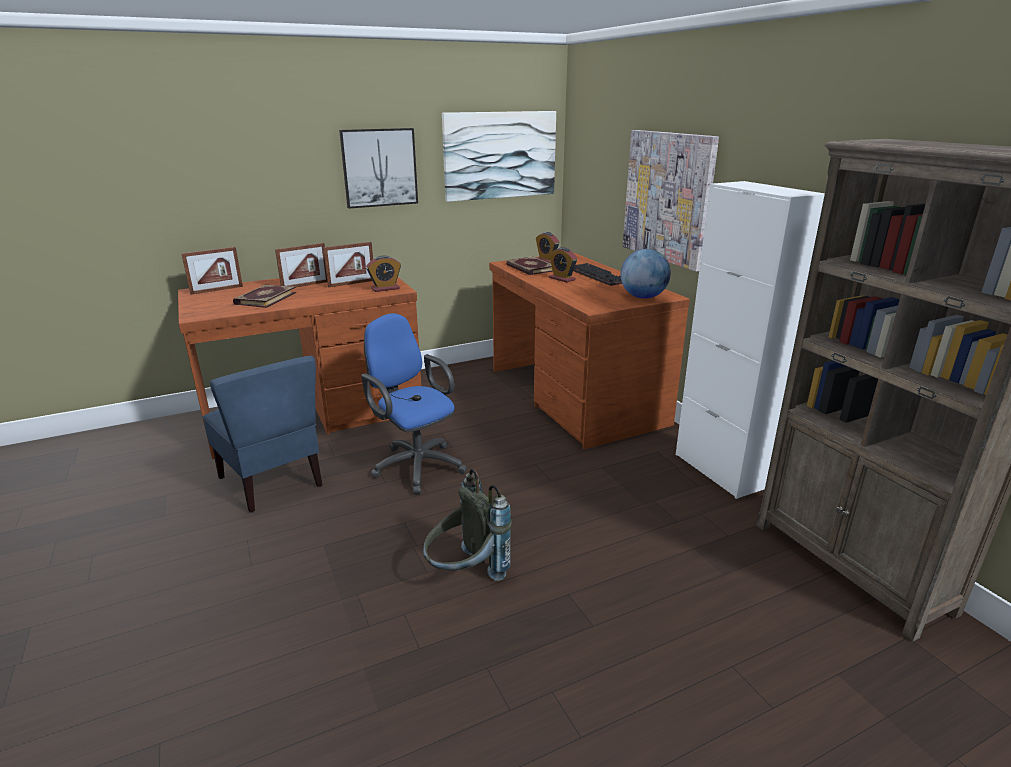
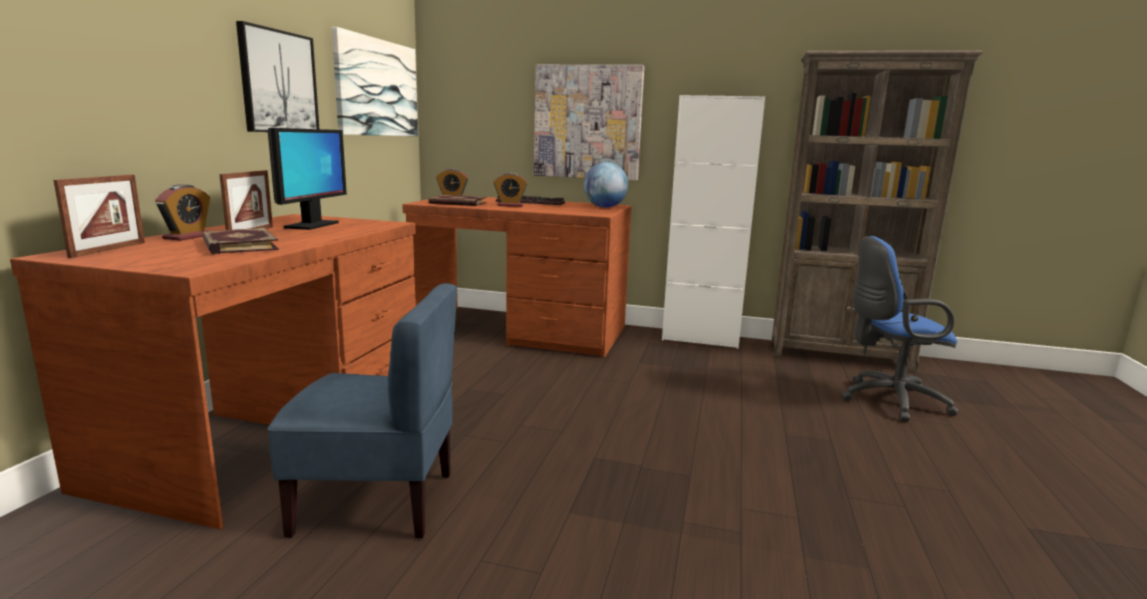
camera: 50 degrees left, 10 degrees down
(352, 283) = (311, 225): picture frame -> monitor
(385, 288) = (371, 224): alarm clock -> alarm clock (188, 237)
(415, 465) = (503, 418): blue office chair -> blue office chair (888, 400)
(466, 574) = (715, 460): grey backpack -> none

